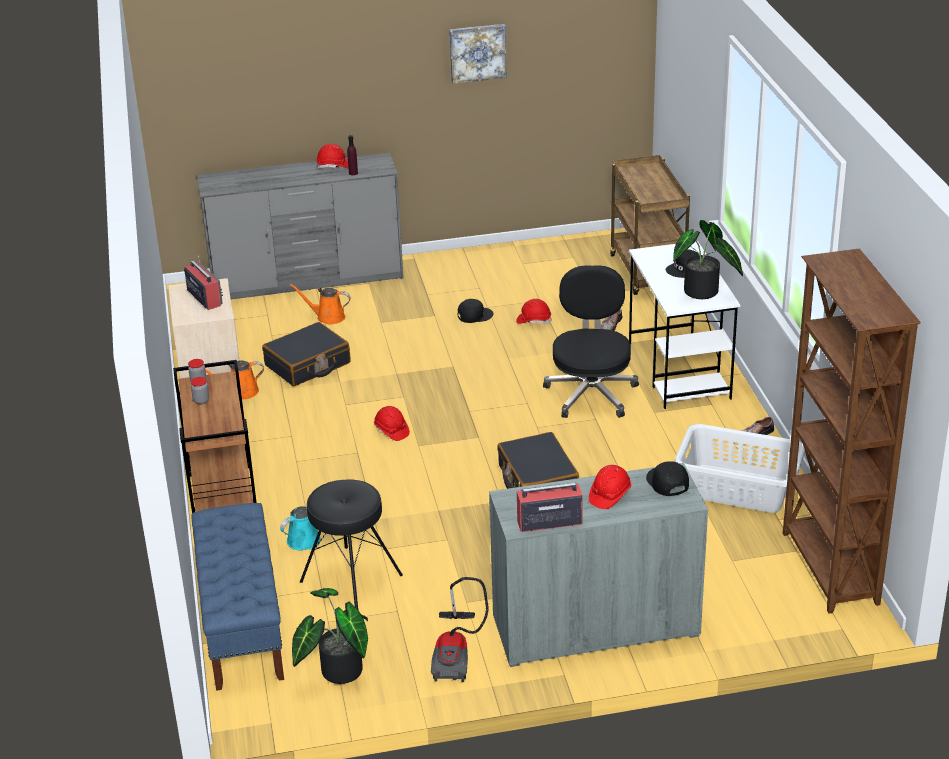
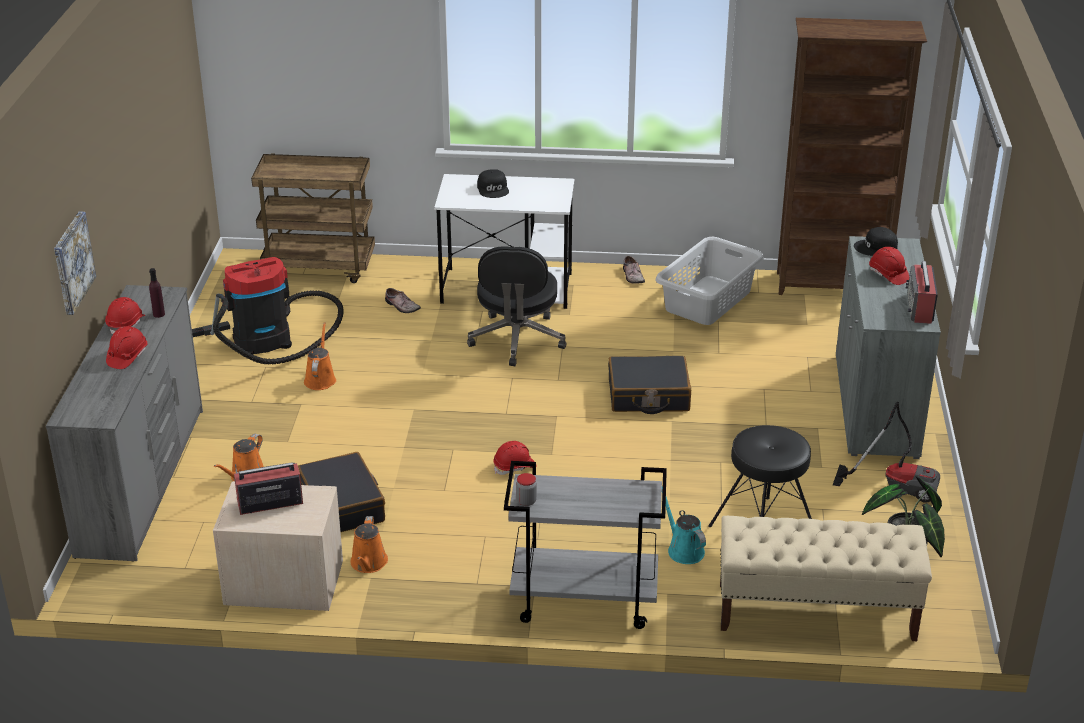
camera: 75 degrees left, 0 degrees up
(201, 400) = (568, 503): jar -> none
(222, 498) = (582, 601): brown cart -> grey cart
(242, 624) = (815, 612): blue bench -> beige bench
(474, 315) = (320, 379): black cap -> orange watering can
(477, 52) = (141, 124): picture -> picture (72, 262)
(519, 279) = (268, 340): none -> vacuum cleaner
(533, 320) = (360, 346): red hard hat -> red hard hat (127, 356)
(591, 393) = (517, 340): black office chair -> black office chair turned 105 degrees counterclockwise
(703, 293) = (544, 190): potted plant -> none

